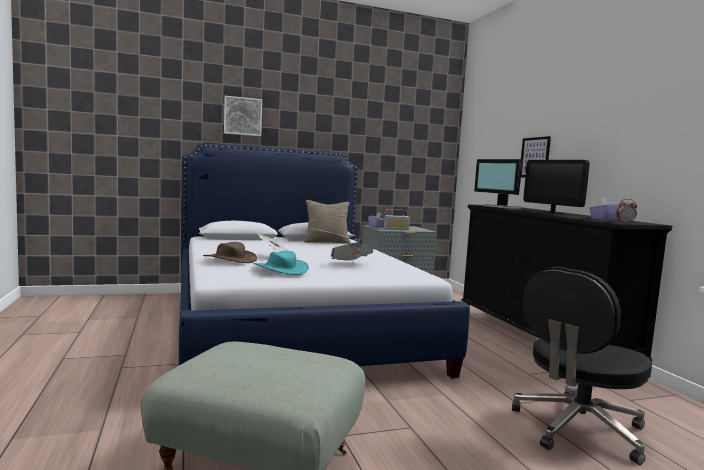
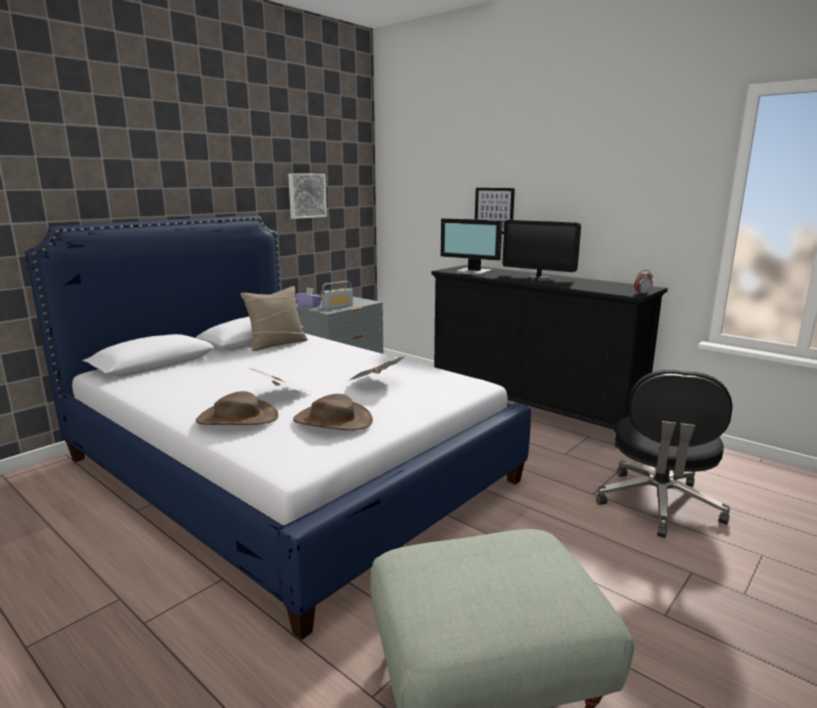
camera: 30 degrees left, 10 degrees up
(242, 116) = (107, 175): picture -> picture (306, 195)
(281, 269) = (333, 420): turquoise hat -> brown hat
(603, 219) = (609, 287): purple tissue box -> none

